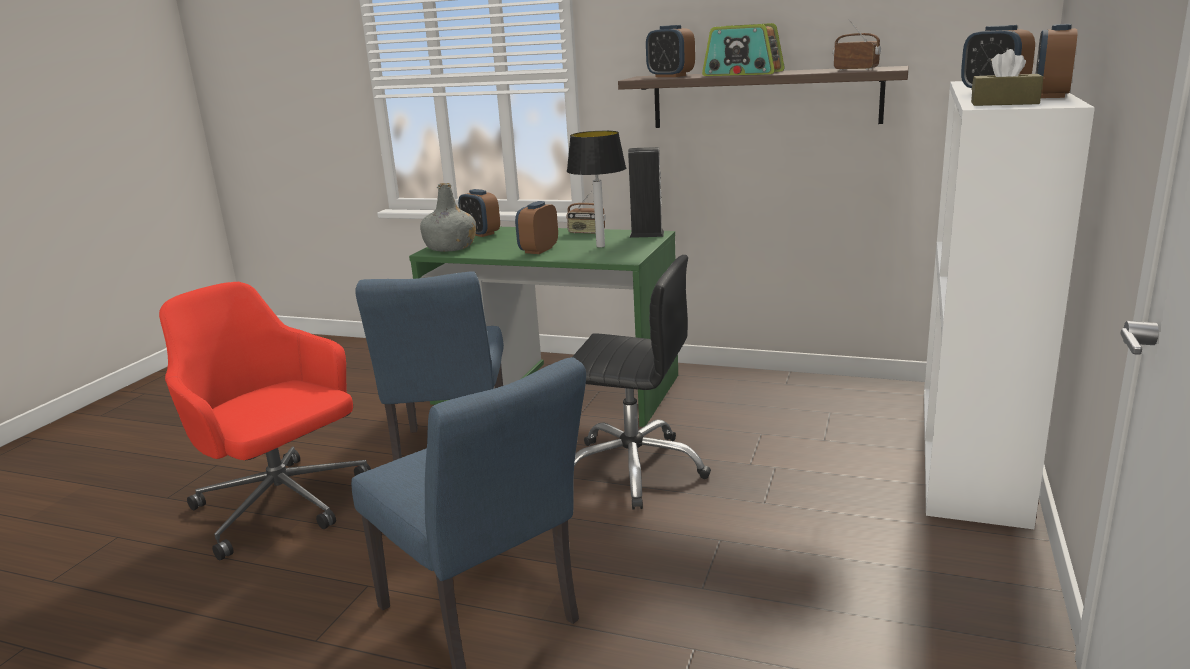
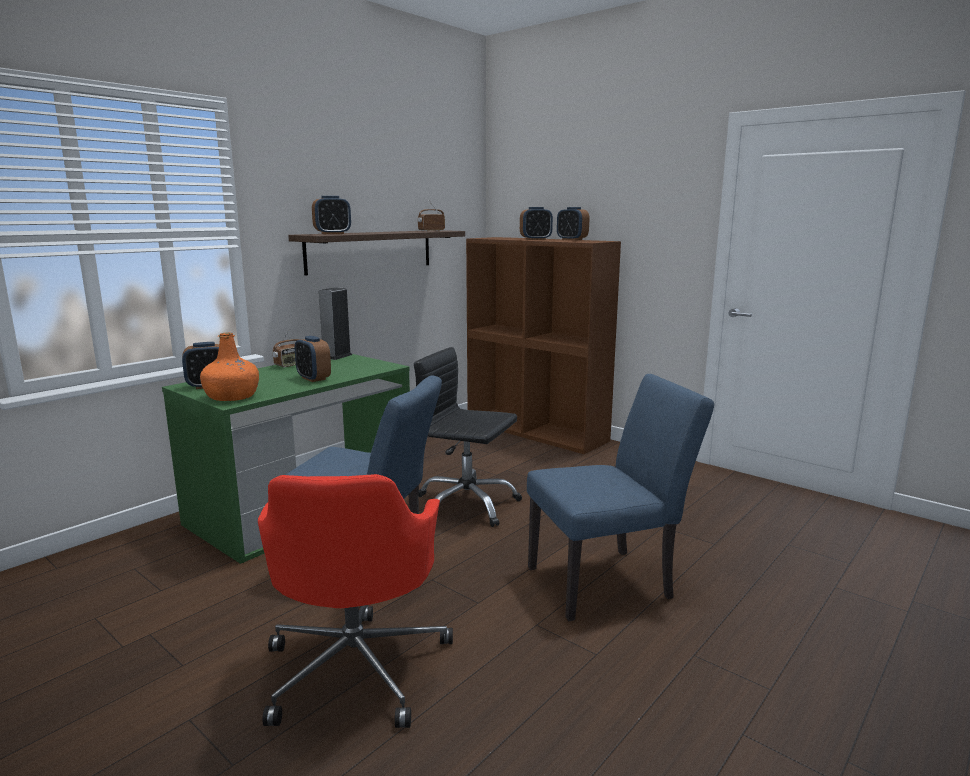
camera: 70 degrees left, 5 degrees down
(283, 506) = (357, 666): red office chair -> red office chair turned 60 degrees counterclockwise
(450, 247) = (233, 397): grey bottle -> orange bottle
(600, 246) = (342, 367): table lamp -> none
(634, 469) = (466, 505): black office chair -> black office chair turned 105 degrees counterclockwise
(743, 73) = (376, 232): radio -> none
(972, 452) = (537, 431): white bookcase -> brown bookcase
(1004, 103) = (583, 241): brown tissue box -> none

